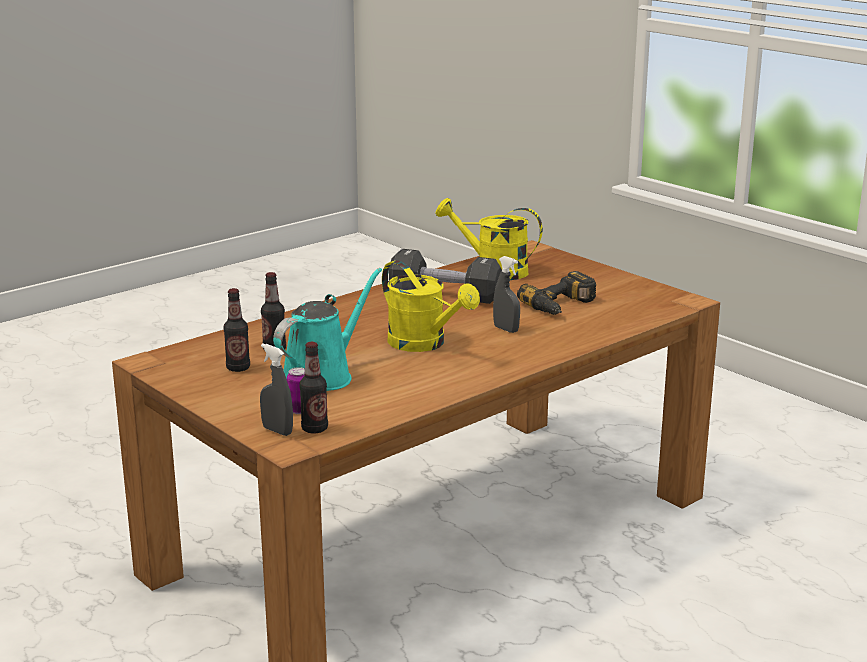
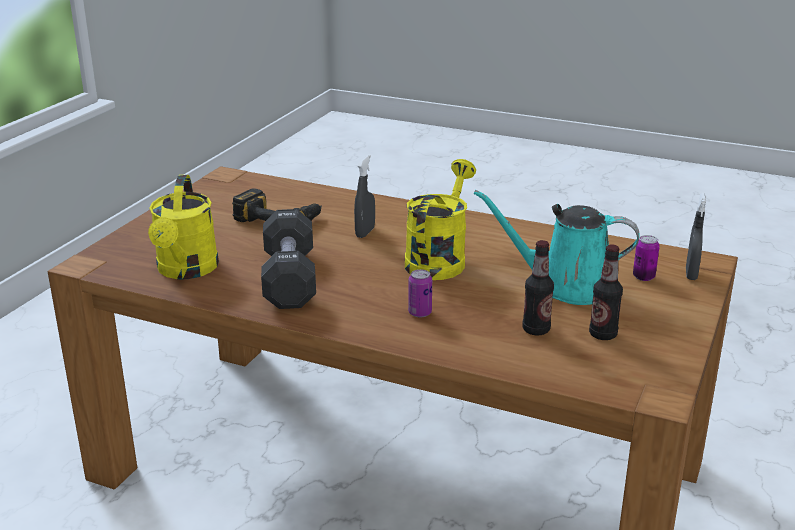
camera: 115 degrees left, 5 degrees up
(314, 429) = (664, 262): bottle -> none
(345, 322) = (420, 313): none -> can

